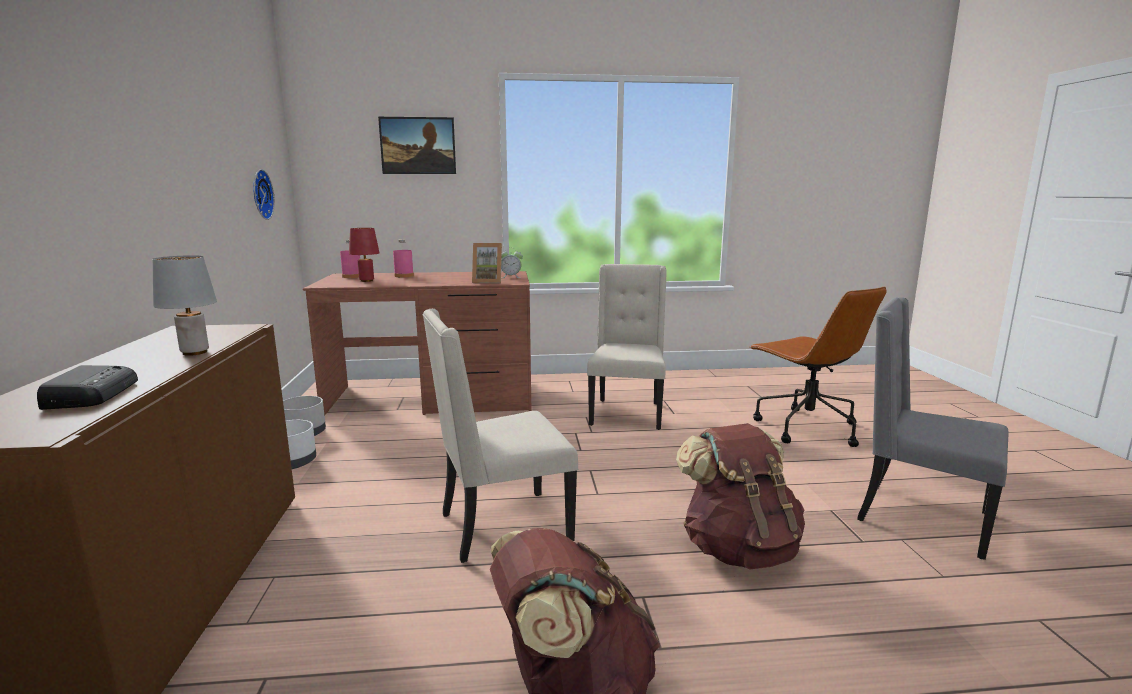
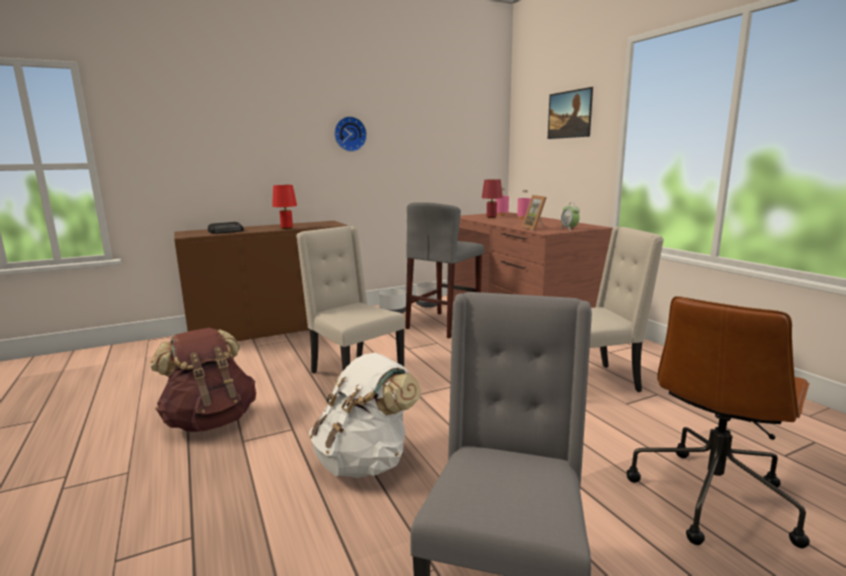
camera: 70 degrees right, 0 degrees up
(195, 352) = (286, 228): grey table lamp -> red table lamp
(260, 194) = (454, 156): wall clock -> wall clock (349, 134)
(399, 440) = (444, 324): none -> grey stool
(738, 549) = (365, 461): brown backpack -> white backpack

